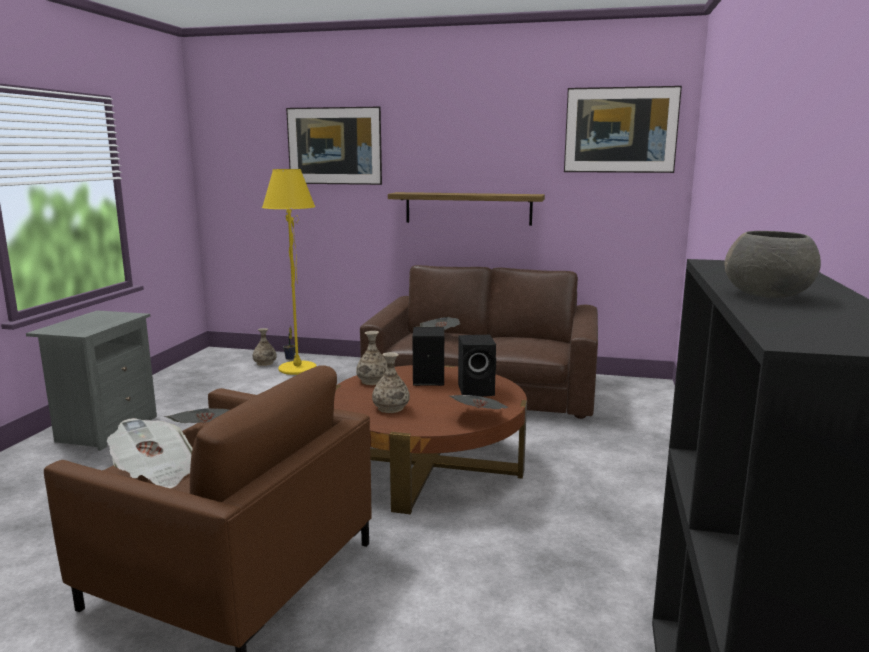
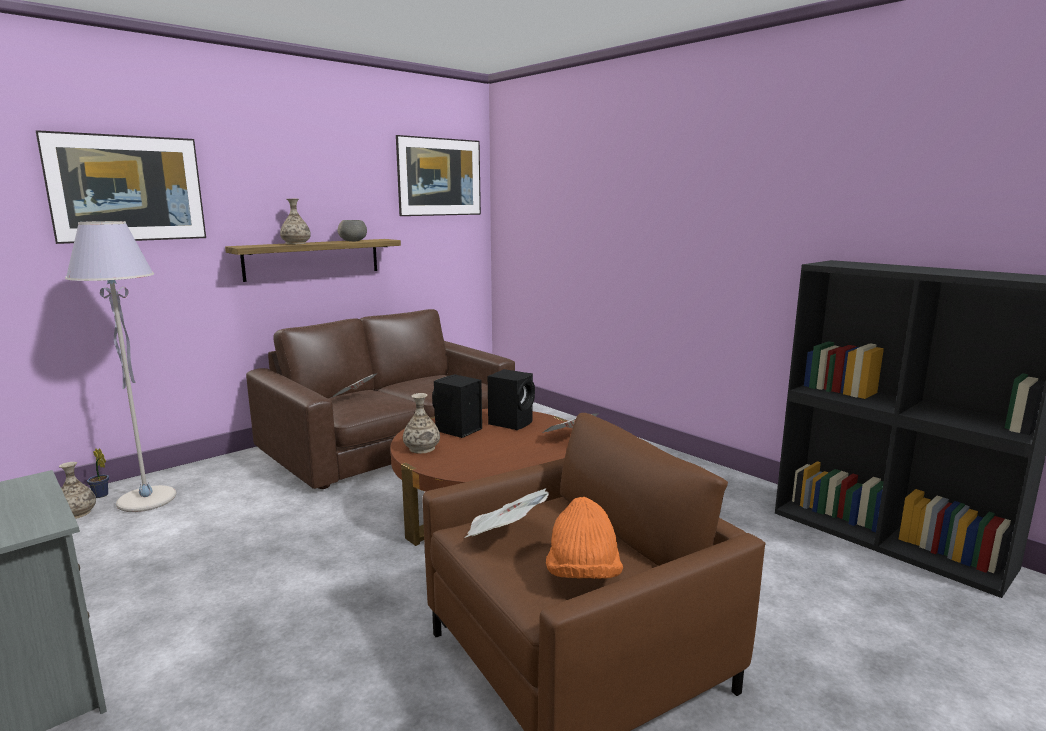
camera: 55 degrees left, 0 degrees up
(156, 473) = (583, 575): newspaper -> orange hat
(297, 369) = (146, 500): yellow floor lamp -> grey floor lamp
(391, 408) = (501, 458): vase -> vase (296, 243)
(768, 295) = (936, 271): grey bowl -> grey bowl (353, 241)

